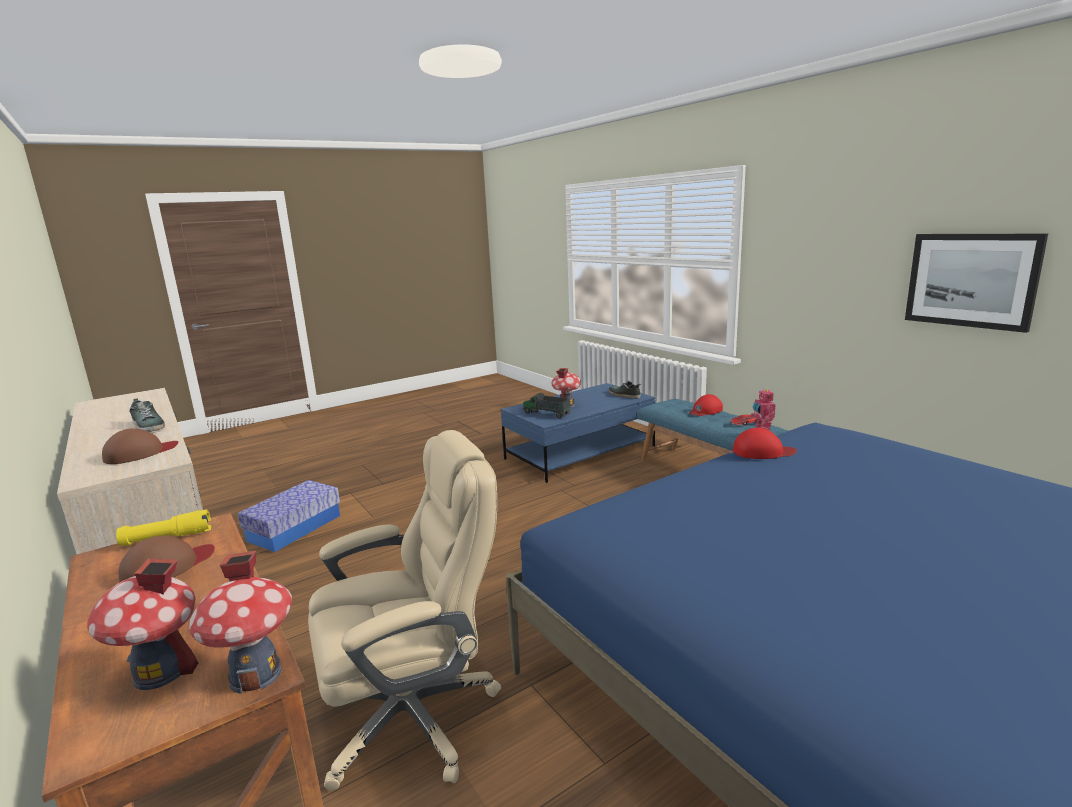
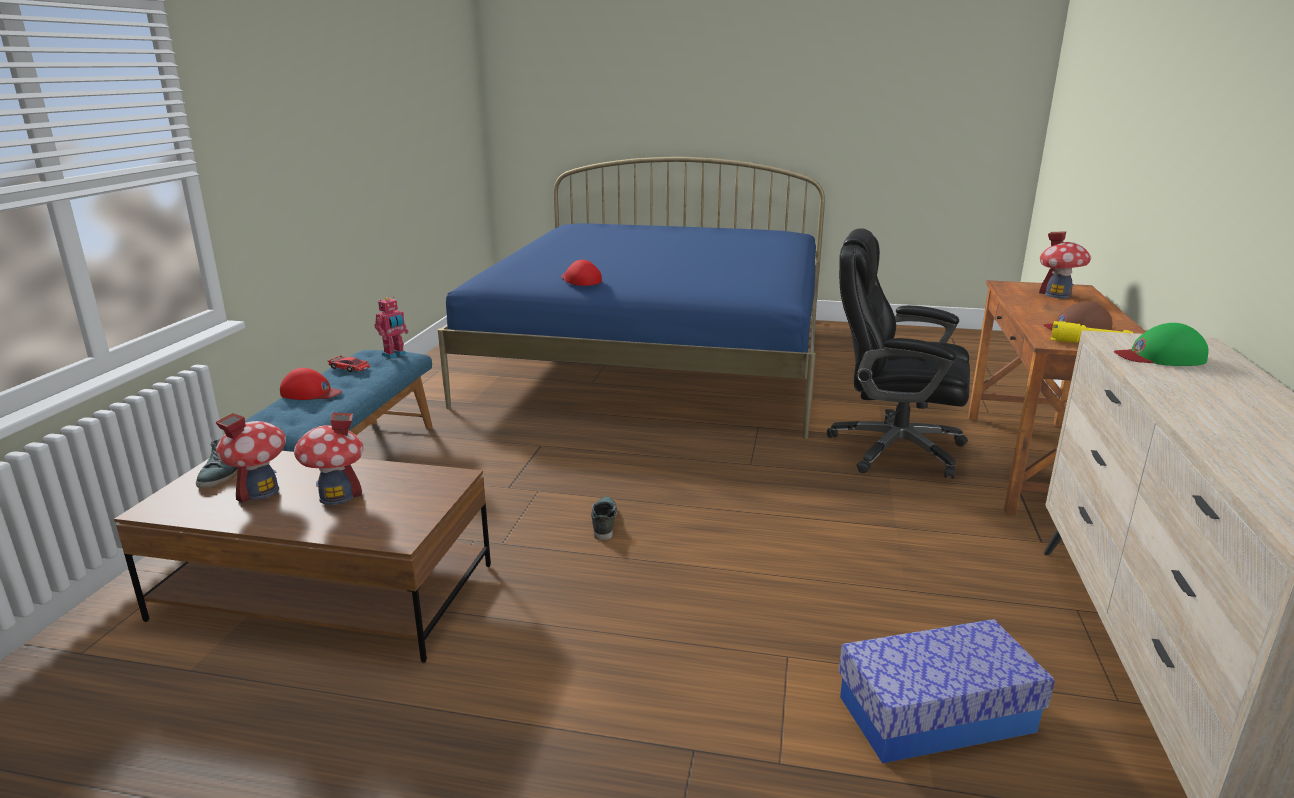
camera: 135 degrees left, 5 degrees up
(140, 453) = (1160, 357): brown cap -> green cap
(149, 426) = (1194, 404): shoe -> shoe (603, 522)
(256, 675) = (1008, 285): toy house -> toy house (260, 491)
(414, 716) = (892, 448): beige office chair -> black office chair
(546, 414) = (407, 494): toy truck -> none
(580, 453) = (327, 592): blue coffee table -> brown coffee table
(971, 280) = (371, 142): picture -> none

